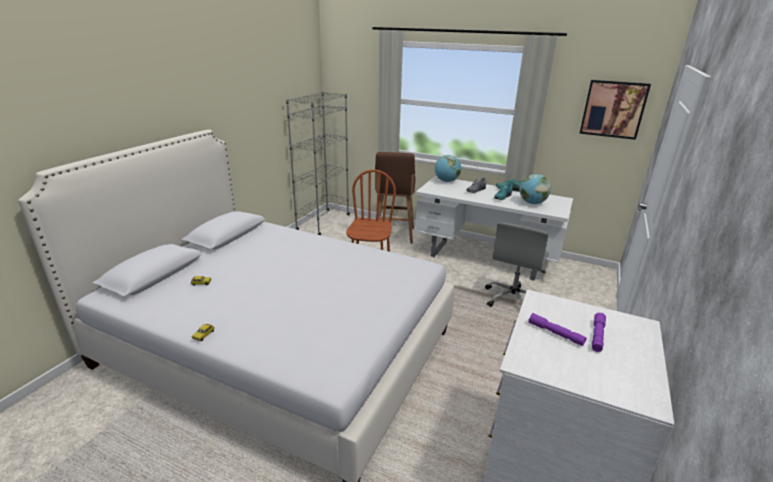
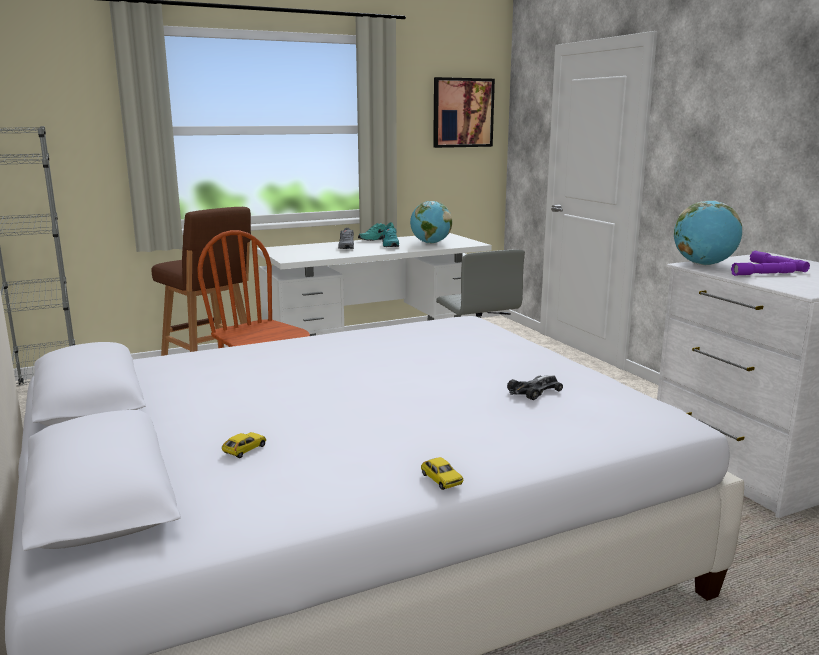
camera: 50 degrees left, 10 degrees down
(325, 323) = (535, 391): none -> toy car
(446, 181) = (288, 248): globe -> globe (704, 264)

